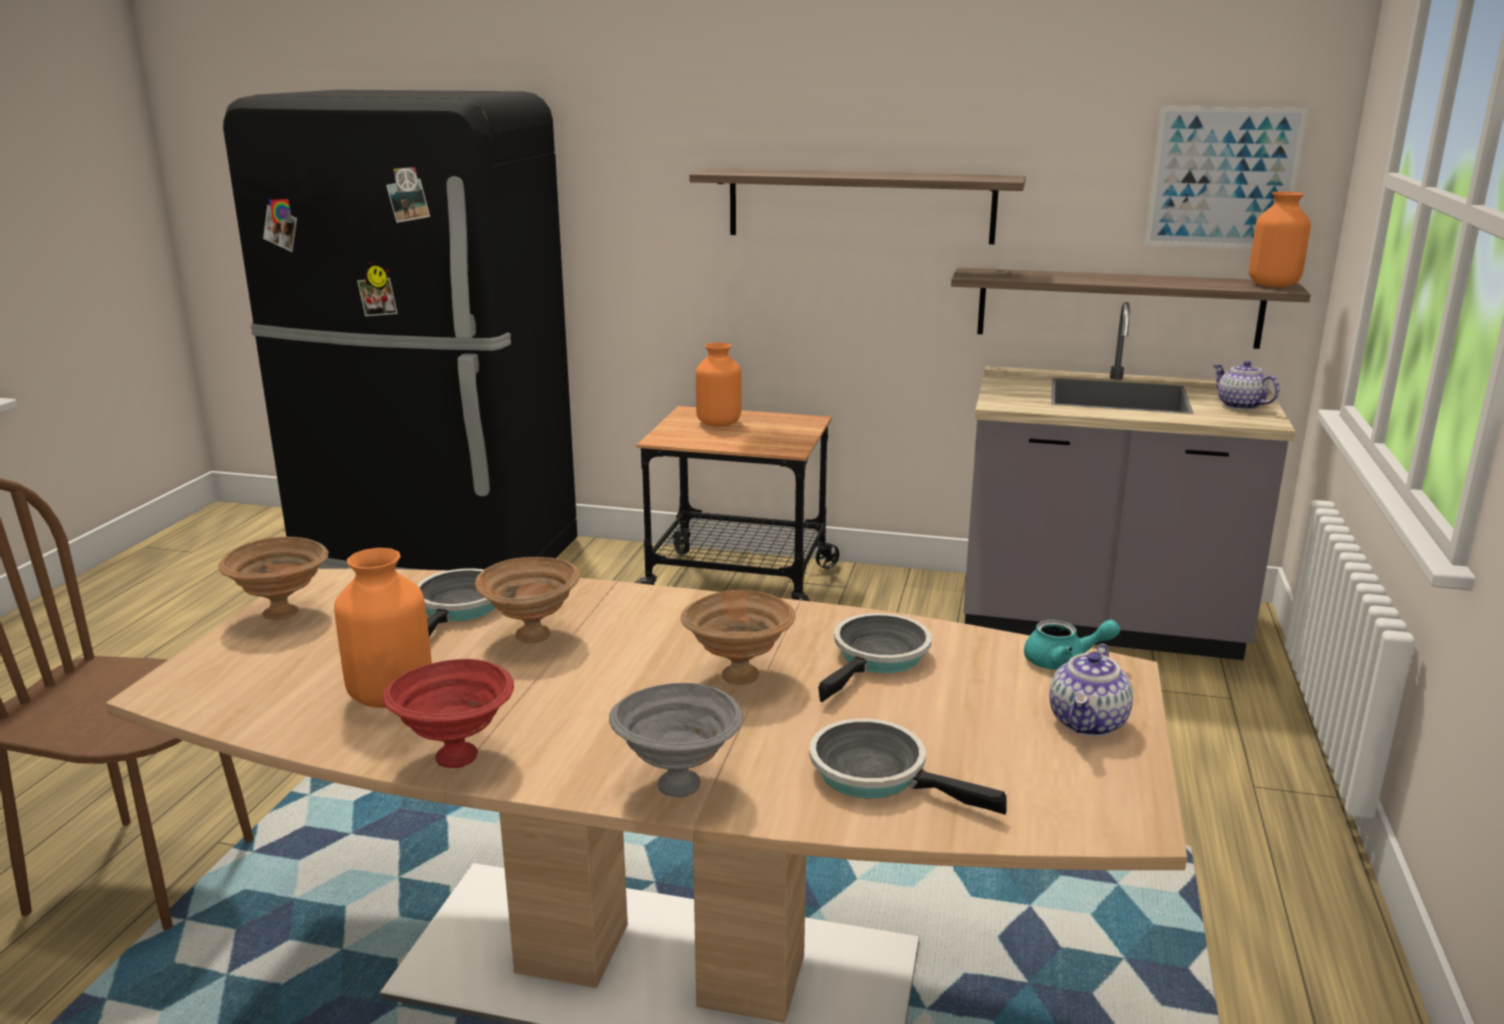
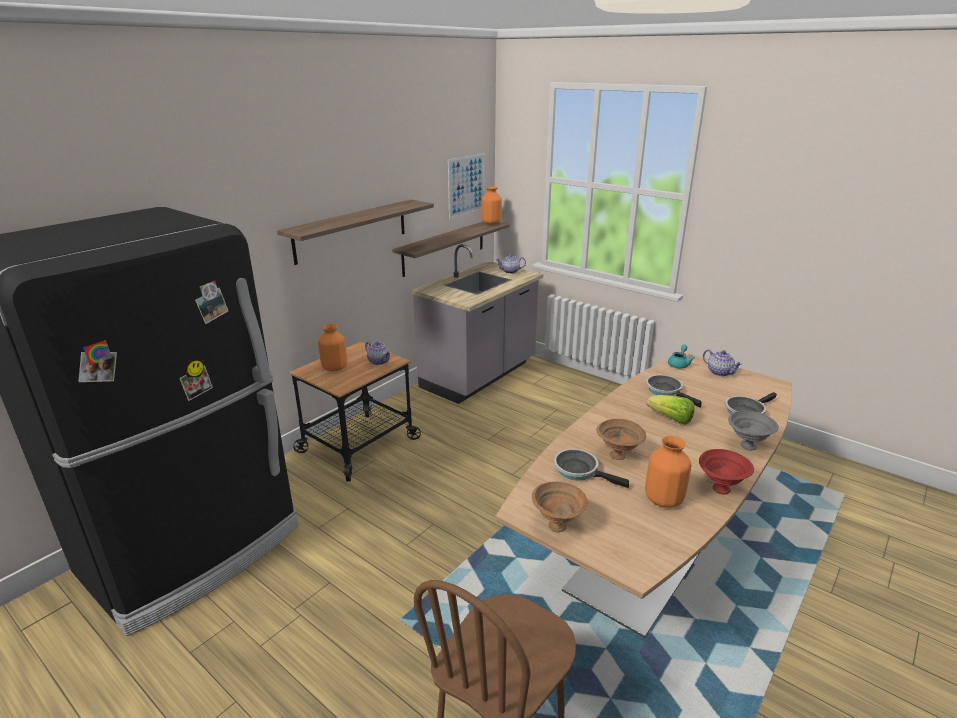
camera: 65 degrees left, 5 degrees up
(737, 676) = (671, 419): brown bowl -> lettuce
(775, 441) = (379, 361): none -> teapot

